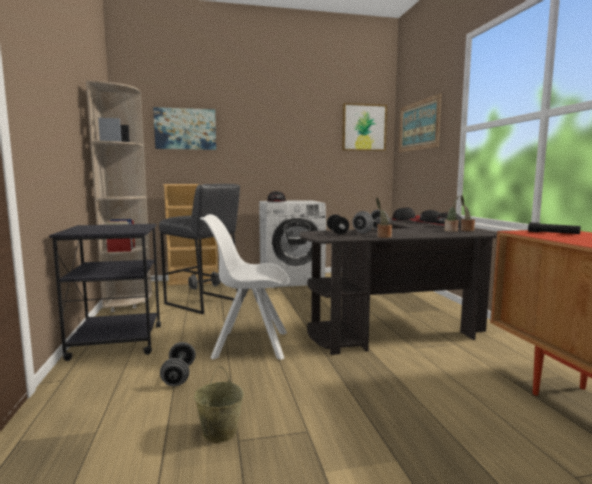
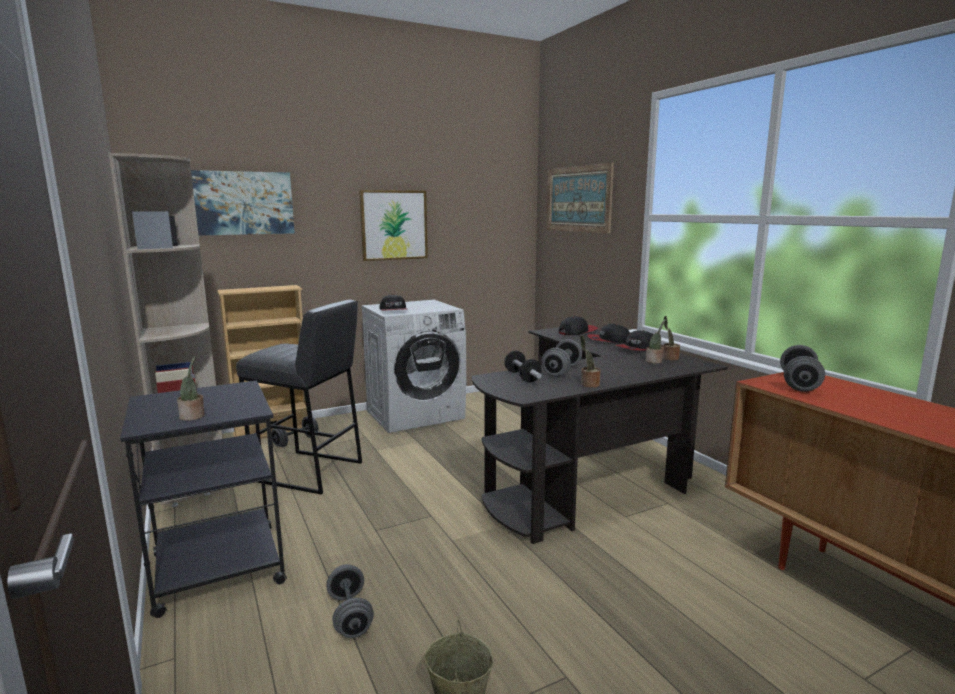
camera: 15 degrees left, 5 degrees up
(99, 231) = (193, 417): none -> potted plant
(249, 345) = (418, 543): white chair -> none
(364, 127) = (499, 195): picture -> picture (394, 225)
(553, 233) = (799, 384): black flashlight -> grey dumbbell

